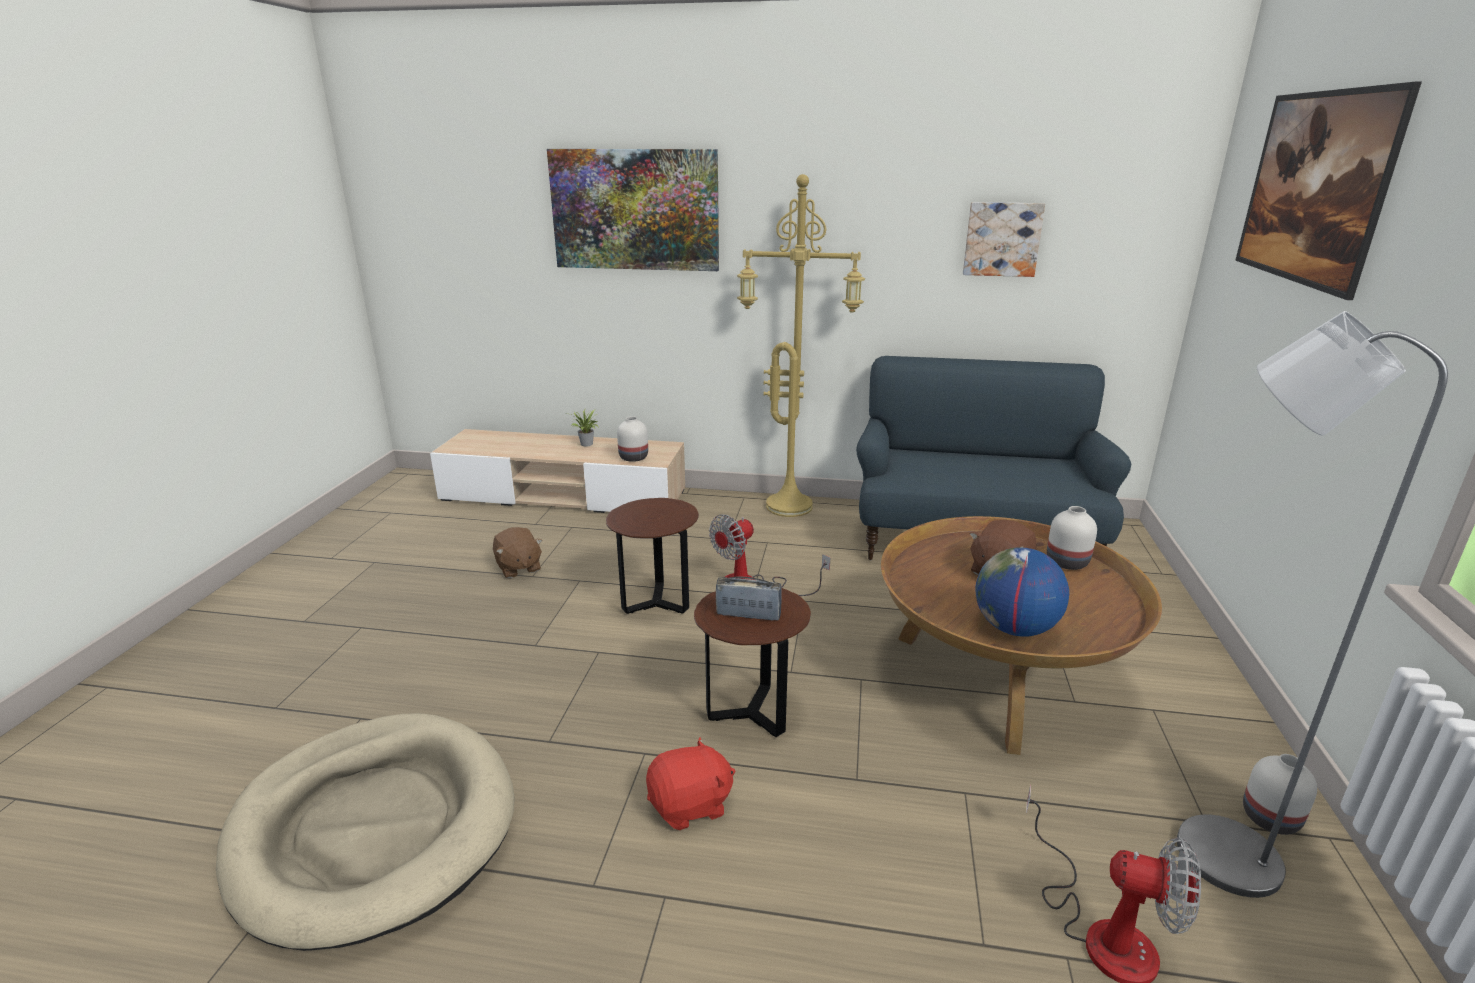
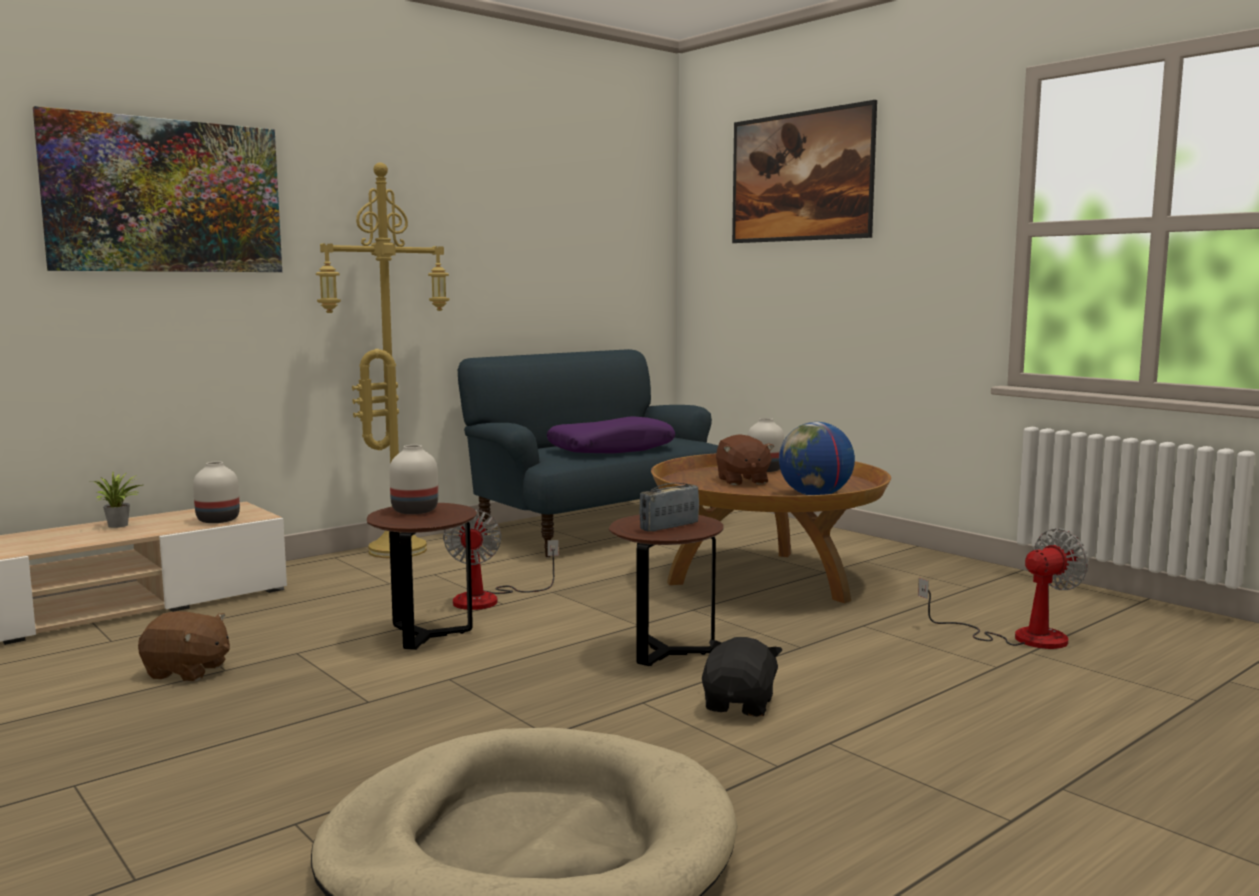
camera: 50 degrees left, 15 degrees down
(690, 806) = (740, 705): red plush toy -> black plush toy
(979, 476) = (611, 449): none -> purple pillow
(1002, 239) = (547, 237): picture -> none
(1206, 848) = (990, 595): grey floor lamp -> none
(1271, 819) = (987, 576): white vase -> white vase (415, 511)

